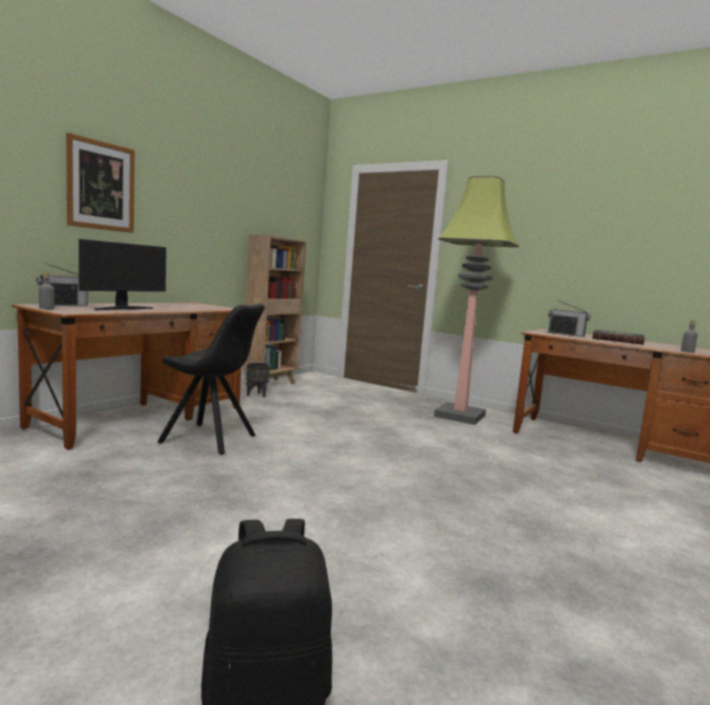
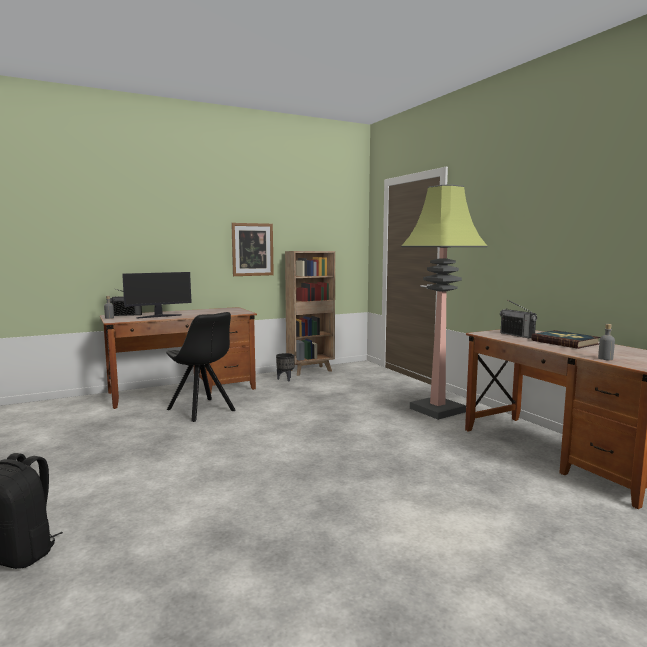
camera: 30 degrees right, 0 degrees up
(101, 186) = (157, 233): picture -> picture (252, 249)

